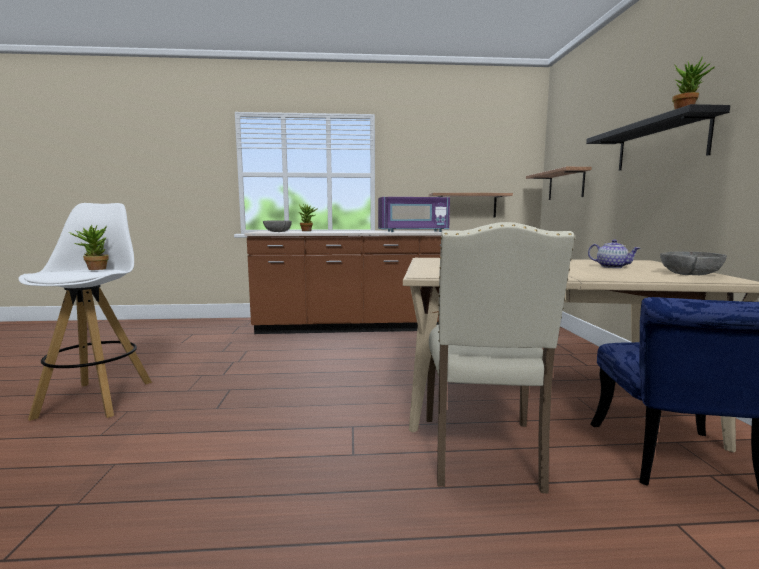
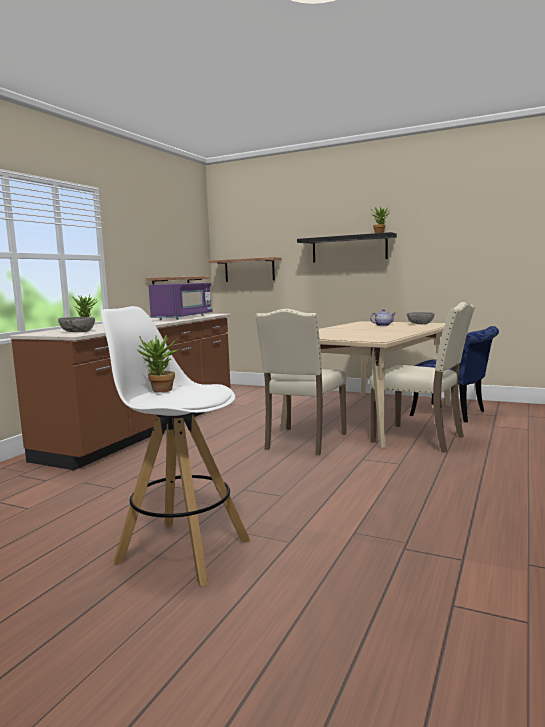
camera: 60 degrees left, 0 degrees up
(387, 384) = (303, 441): none -> beige chair

